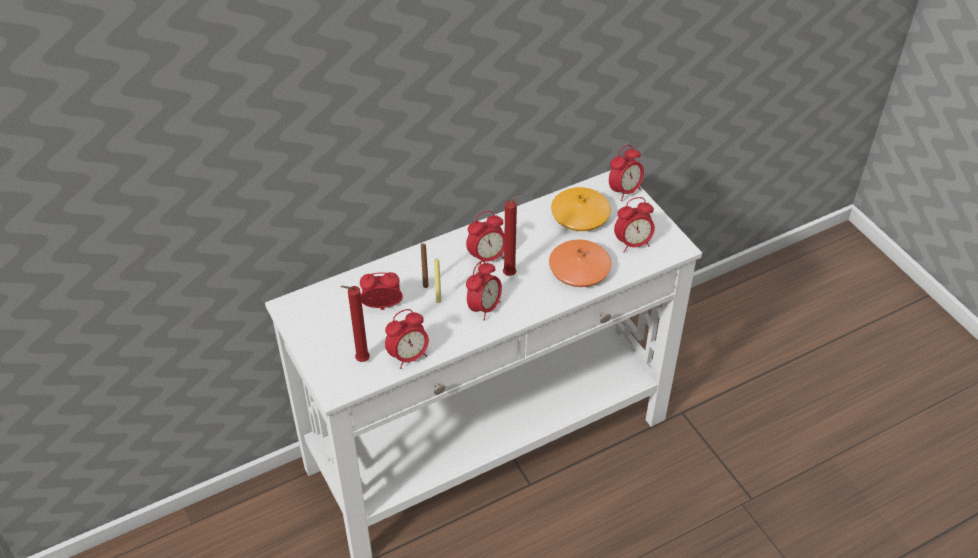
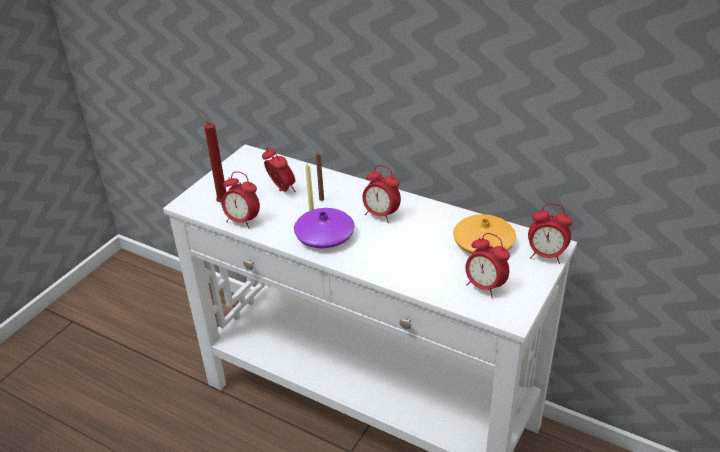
camera: 60 degrees right, 10 degrees down
(484, 308) = (324, 235): alarm clock -> purple vase
(511, 274) = (374, 234): red candle -> none
(579, 270) = (417, 268): orange vase -> none

